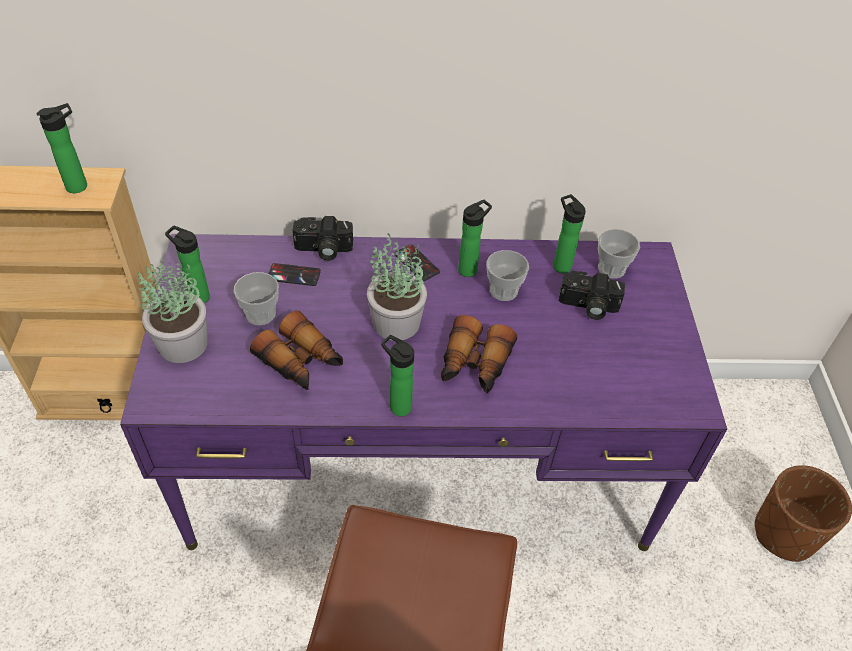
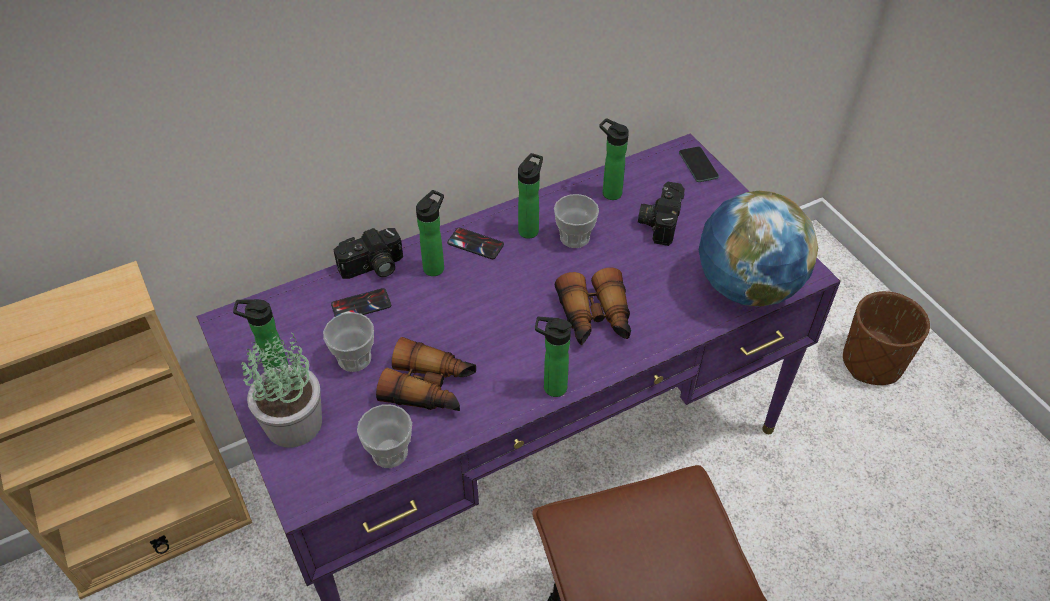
camera: 25 degrees left, 0 degrees up
(80, 185) = (100, 299): bottle -> bottle (435, 266)
(395, 322) = (494, 309): potted plant -> none
(588, 306) = (659, 221): camera -> camera turned 120 degrees clockwise
(611, 269) = (656, 178): cup -> cup (389, 452)
(629, 396) = (746, 287): none -> globe
(659, 272) = (698, 165): none -> phone

